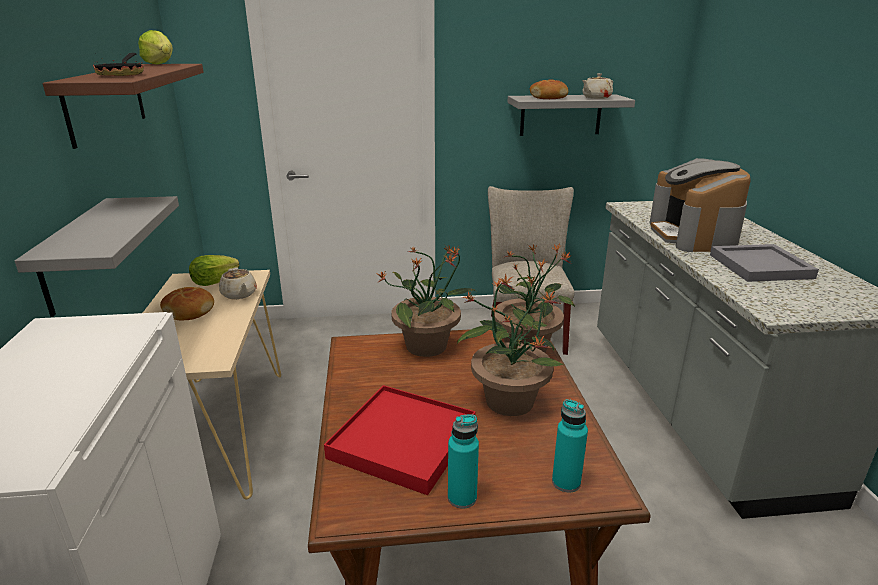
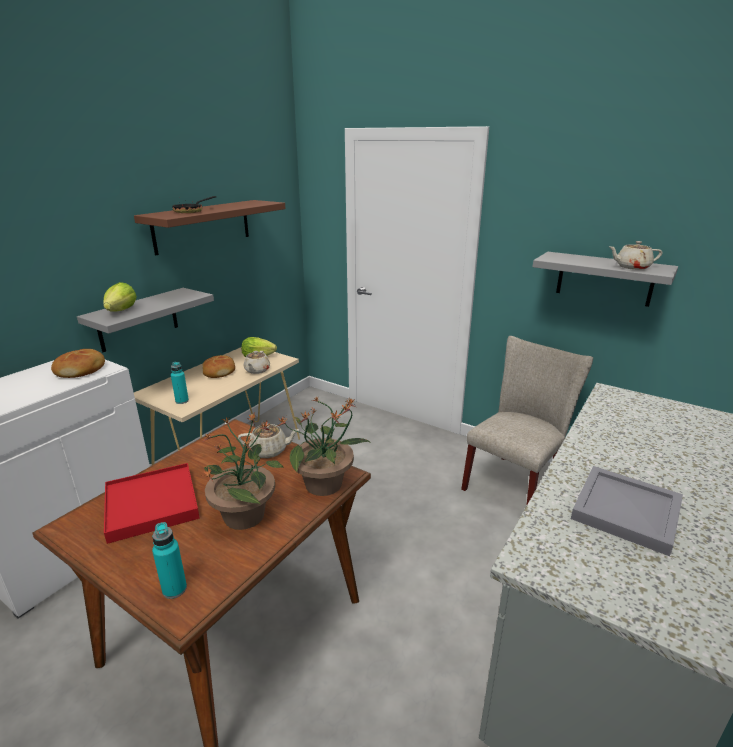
camera: 40 degrees right, 0 degrees up
(160, 64) = (256, 202): lettuce -> lettuce (122, 311)
(428, 346) = (269, 451): potted plant -> beige teapot
(462, 497) = (116, 557): turquoise bottle -> turquoise bottle (182, 401)
(548, 97) = (579, 259): bread -> bread (81, 370)
(693, 235) = (619, 448): coffee machine -> none

